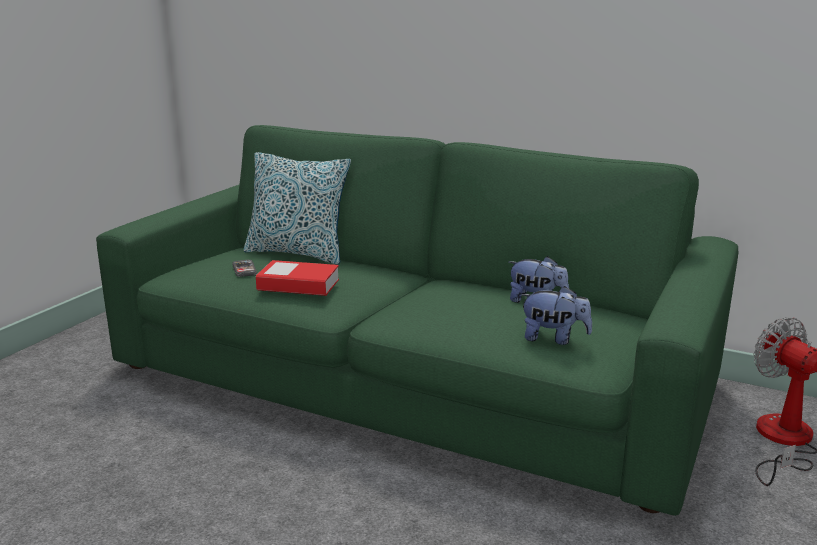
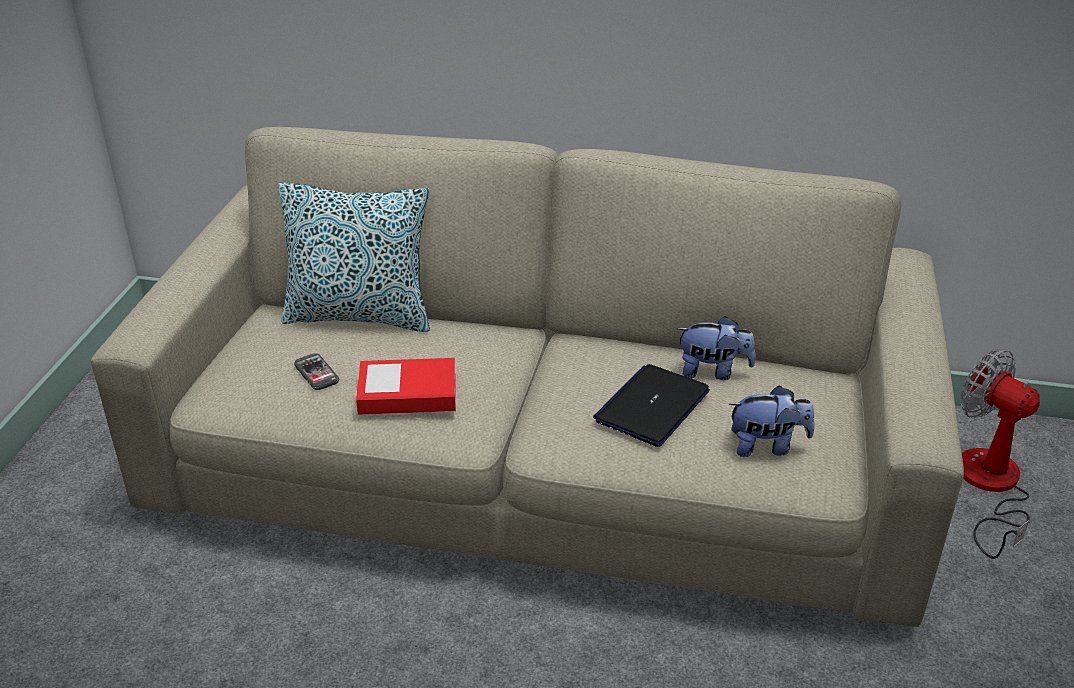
camera: 15 degrees left, 15 degrees up
(409, 377) = (537, 461): green sofa -> beige sofa
(473, 308) = (652, 406): none -> laptop

